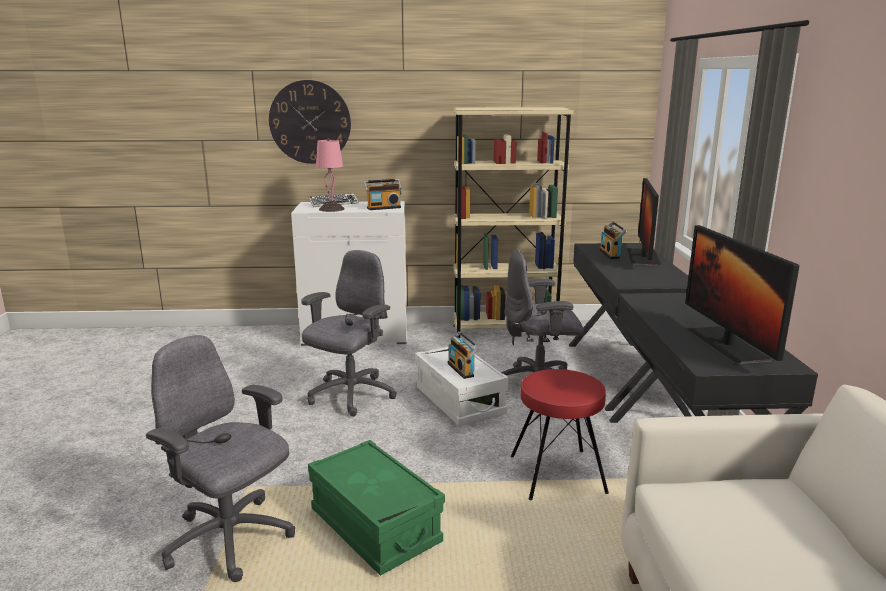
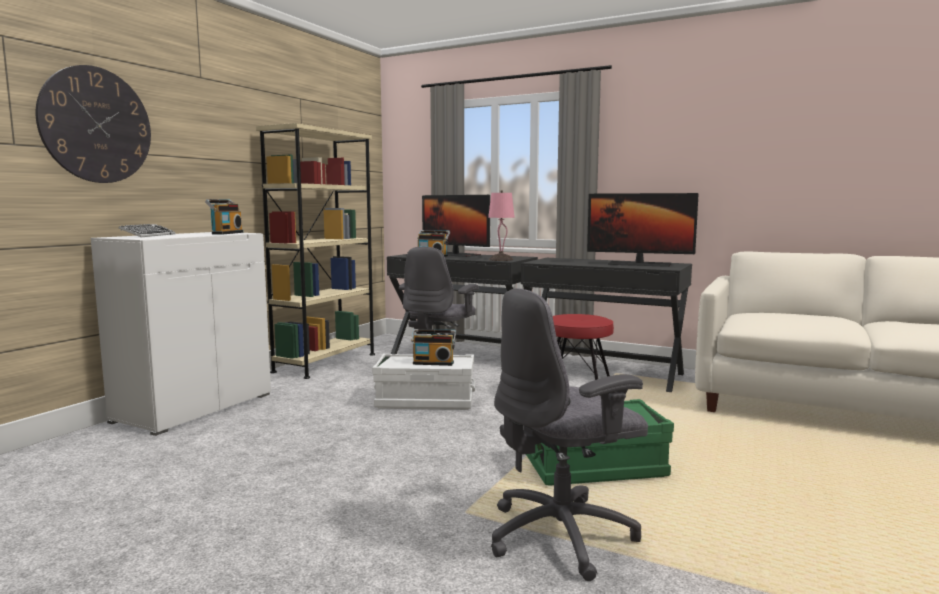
camera: 60 degrees left, 10 degrees down
(332, 209) = (175, 236): pink table lamp -> pink table lamp (501, 259)
(350, 395) = (338, 435): grey office chair -> none

